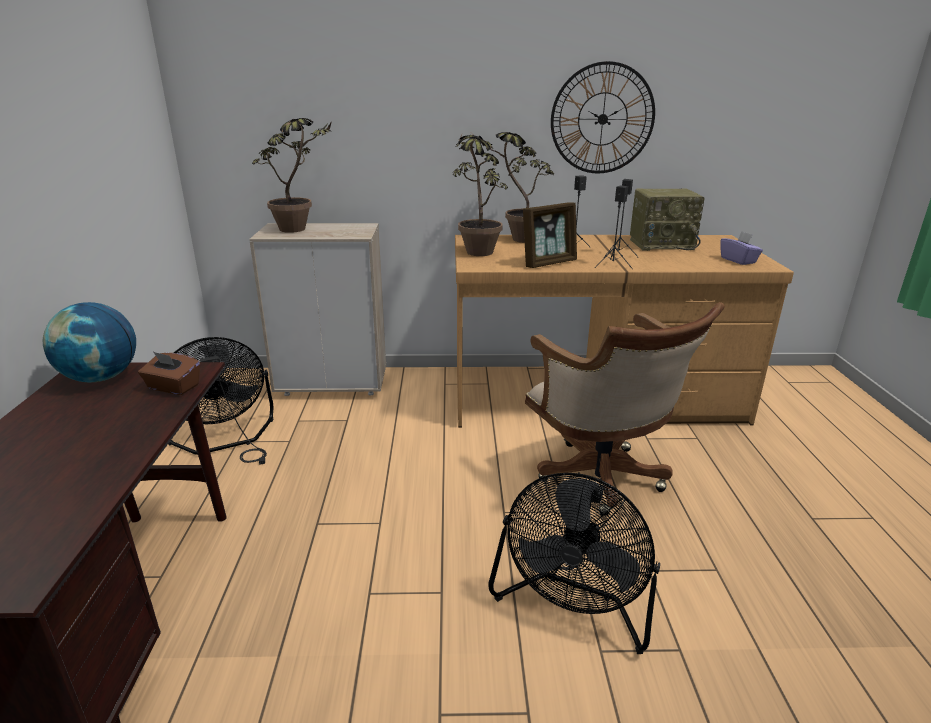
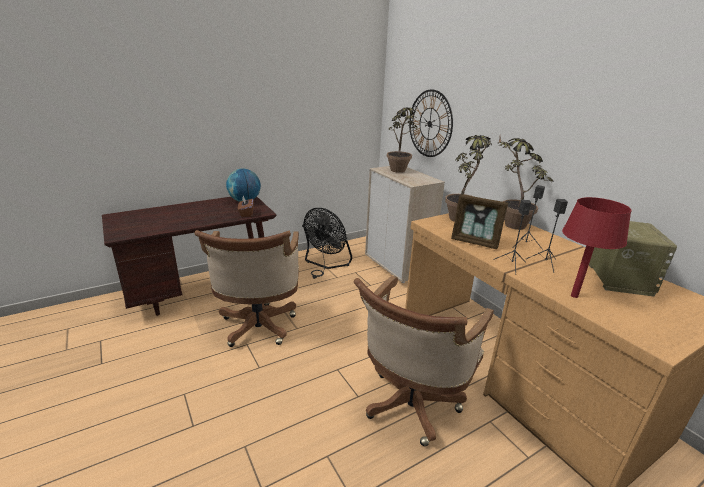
camera: 60 degrees right, 0 degrees up
(337, 567) = (258, 328): none -> office chair
(568, 601) = (277, 420): black fan -> none
(602, 119) = (618, 144): wall clock -> wall clock (430, 124)
(662, 244) = (617, 278): radio -> radio turned 135 degrees counterclockwise
(685, 264) = (574, 296): none -> red table lamp
(738, 260) = (645, 325): purple tissue box -> none

